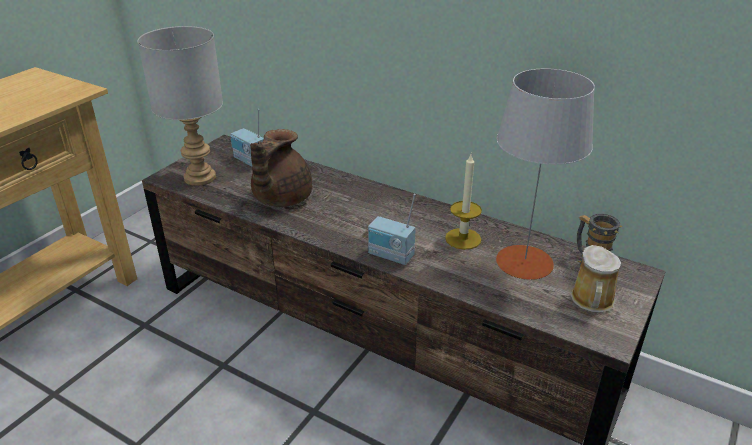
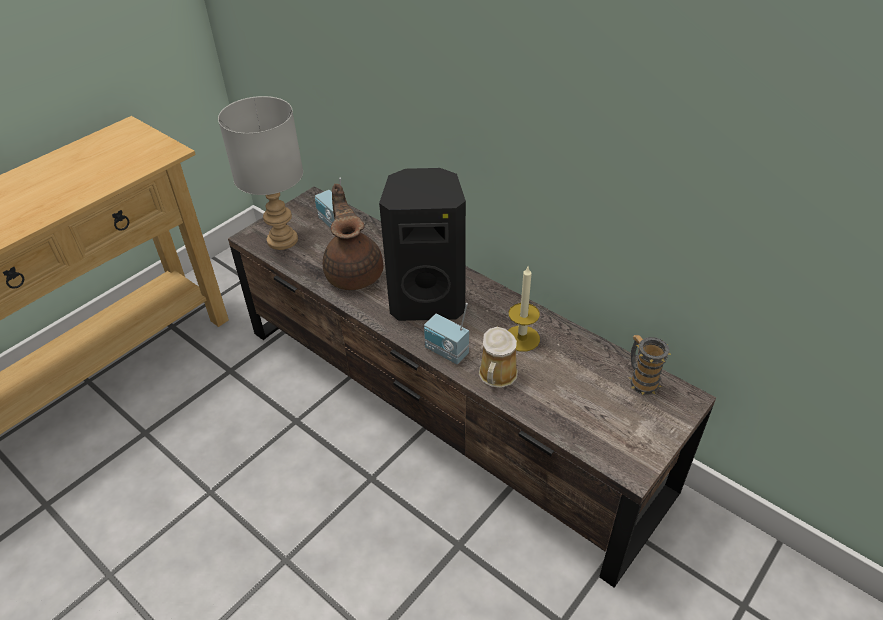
camera: 10 degrees right, 10 degrees up
(280, 198) = (354, 272): brown teapot -> brown teapot turned 135 degrees clockwise
(360, 215) = (427, 300): none -> black speaker
(524, 262) = (575, 373): grey table lamp -> none
(592, 301) = (628, 425): mug -> mug (497, 376)

